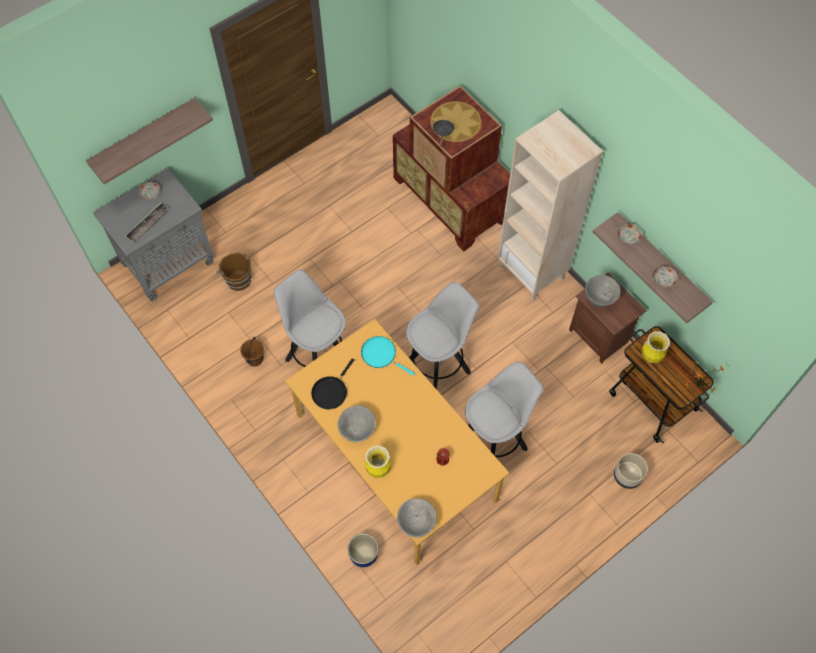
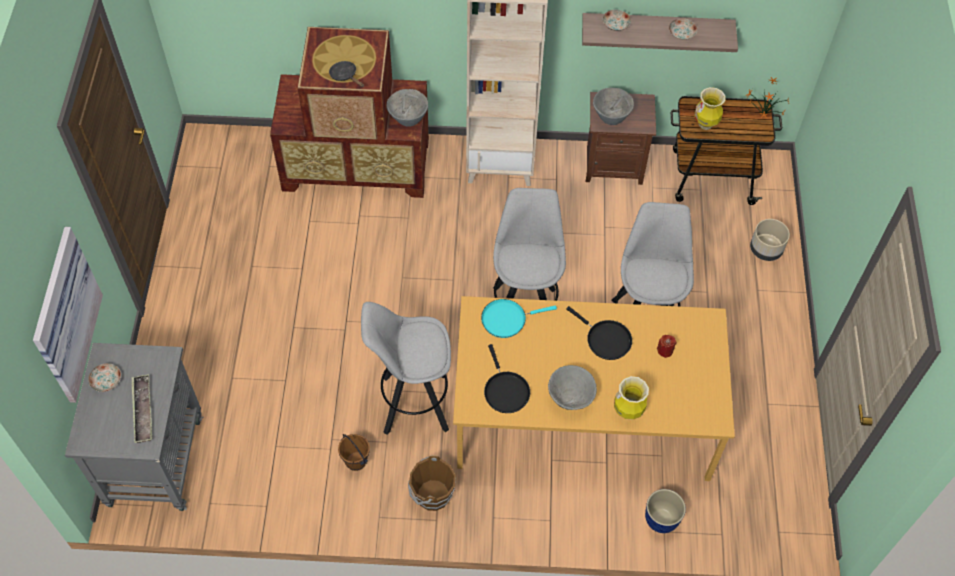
camera: 50 degrees left, 5 degrees down
(144, 137) = (62, 315): shelf -> picture
(238, 279) = (247, 409): brown bucket -> brown bucket (431, 494)
(416, 523) = (712, 420): grey bowl -> grey bowl (408, 119)
(418, 419) = (606, 339): none -> black frying pan

